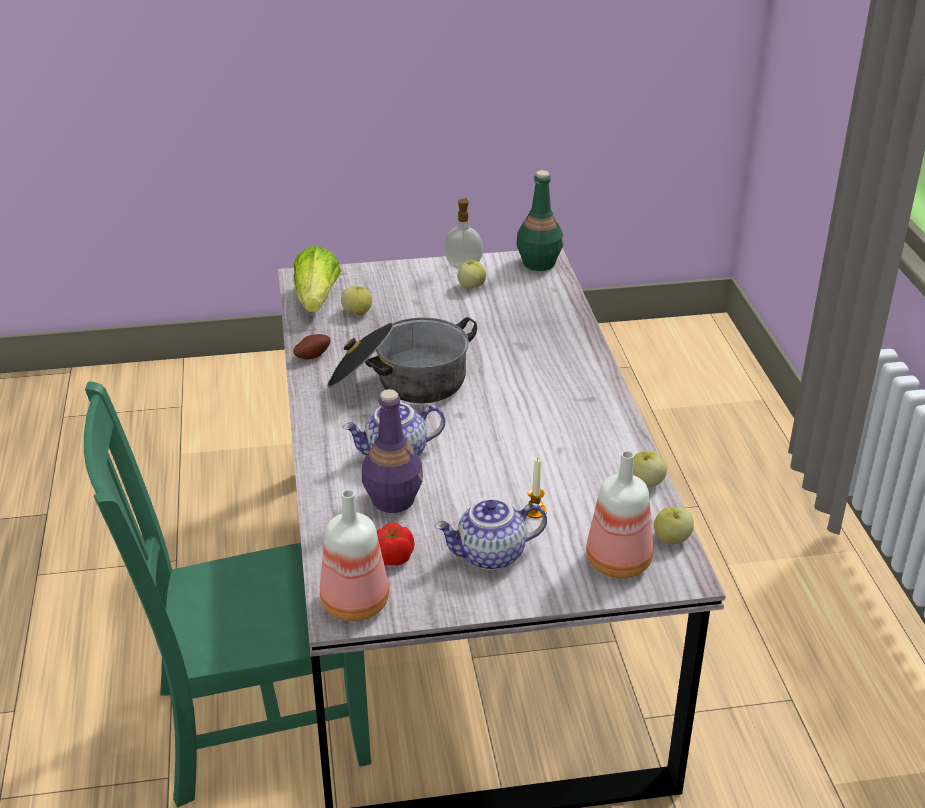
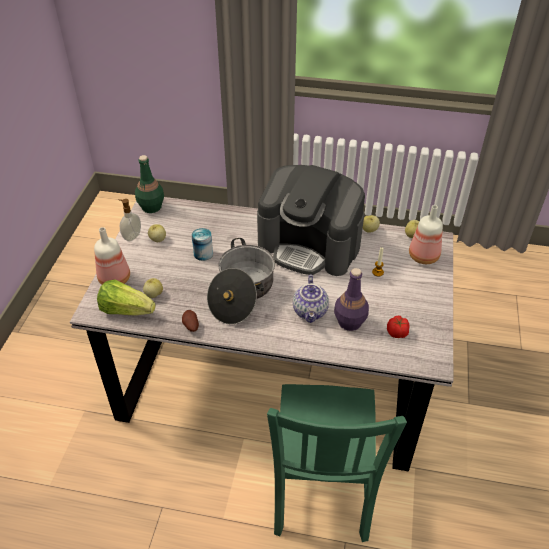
camera: 70 degrees left, 10 degrees up
(357, 604) = (429, 355): bottle -> bottle (116, 279)
(465, 330) = (203, 254): none -> can
(490, 556) = (407, 297): teapot -> none
(555, 424) = (310, 245): none -> coffee machine

